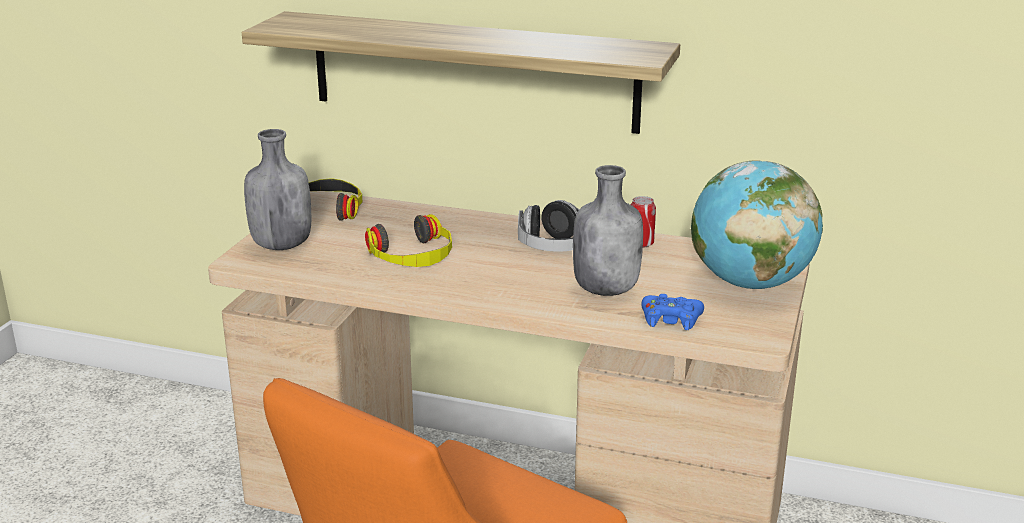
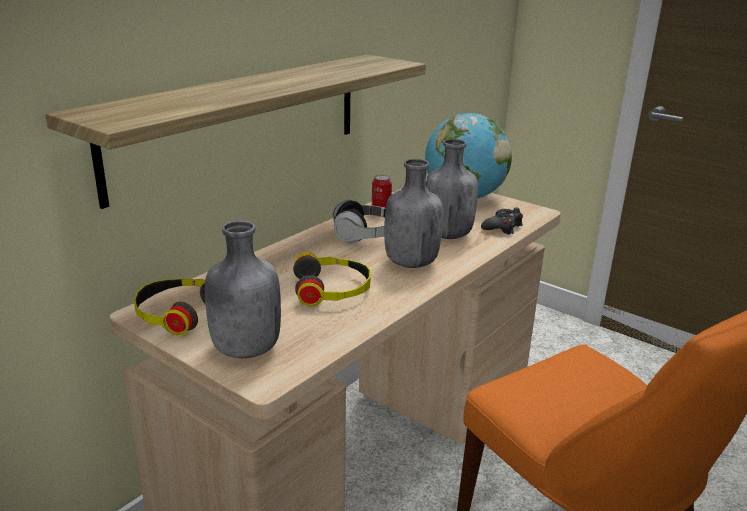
camera: 70 degrees left, 0 degrees up
(506, 281) = (410, 263): none -> grey bottle
(671, 319) = (502, 227): blue game controller -> black game controller

